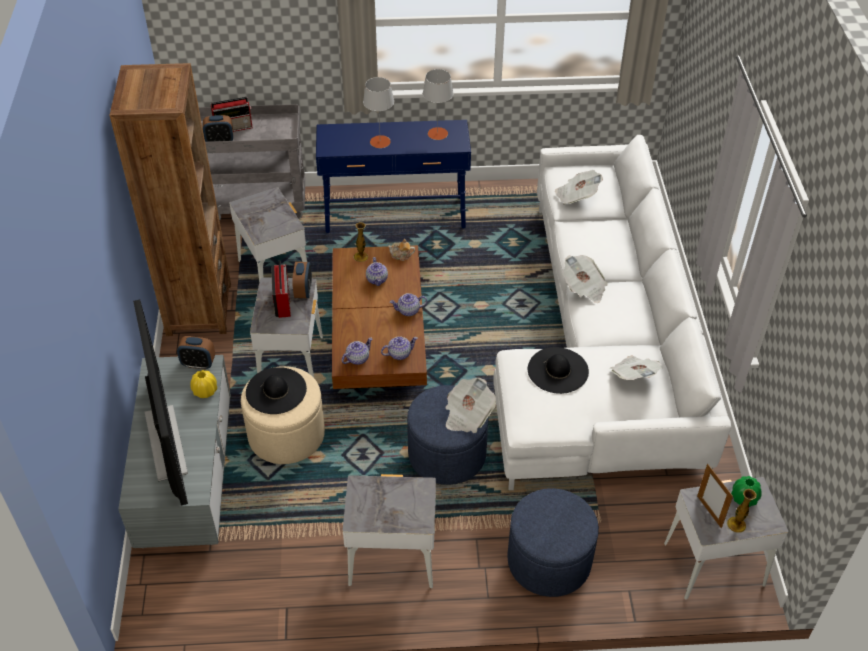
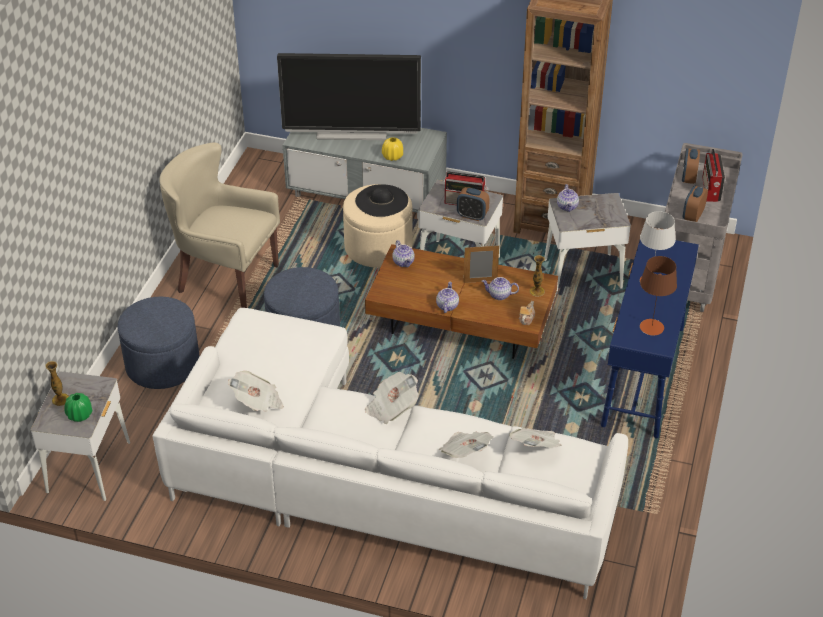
camera: 110 degrees right, 5 degrees down
(198, 364) = (424, 157): alarm clock -> alarm clock (693, 216)
(391, 557) = (225, 279): side table -> beige armchair
(399, 353) = (395, 288): teapot -> teapot (567, 207)
(437, 133) = (651, 327): grey table lamp -> brown table lamp
(467, 415) = (292, 299): newspaper -> newspaper (465, 452)
(558, 370) = (294, 352): black hat -> none
(709, 512) = (84, 388): picture frame -> picture frame (480, 281)

